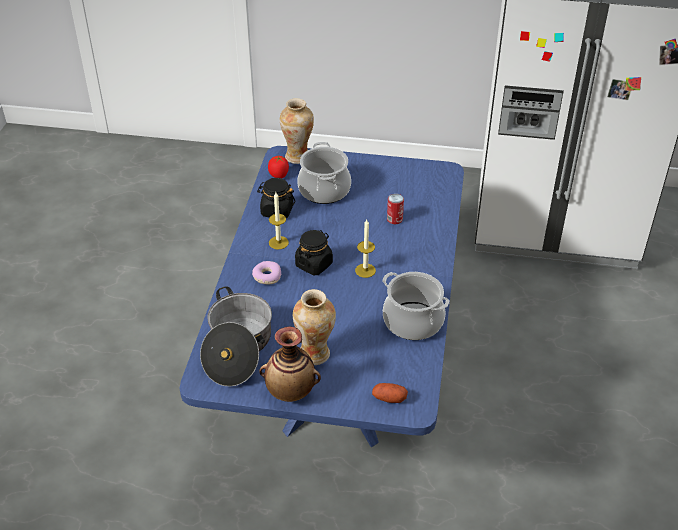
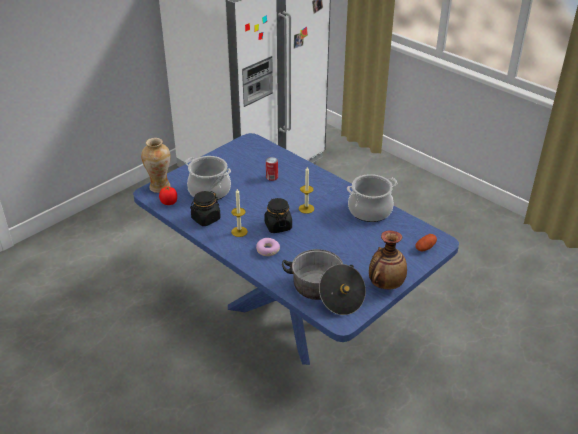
camera: 55 degrees left, 5 degrees down
(314, 354) = (361, 260): vase -> none

